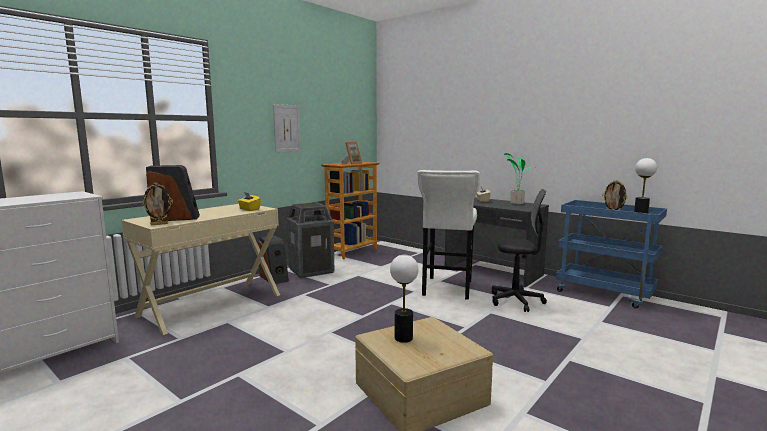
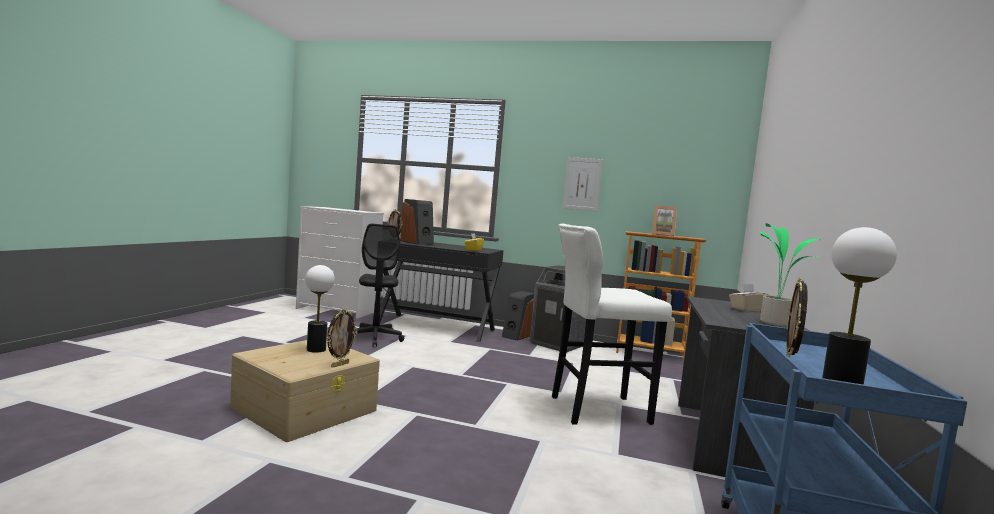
camera: 65 degrees right, 5 degrees down
(211, 304) = (436, 327): beige desk -> black desk
(451, 331) = (339, 365): none -> picture frame
(516, 301) = (611, 460): black office chair -> black office chair (375, 338)

